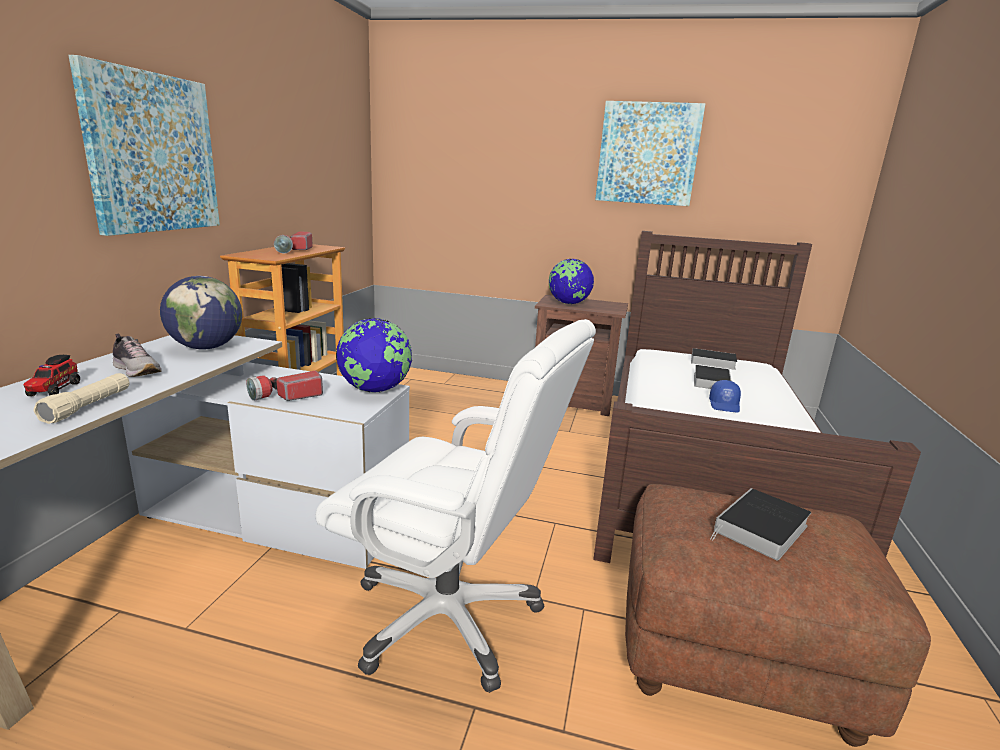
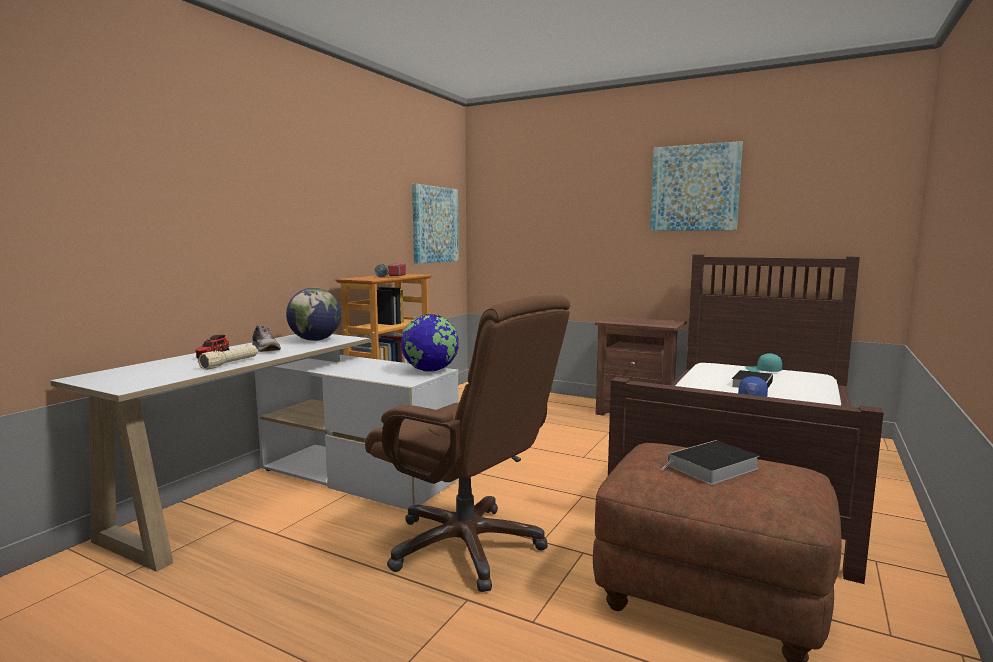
camera: 15 degrees right, 10 degrees down
(152, 153) = (293, 207): picture -> picture (434, 224)
(286, 396) = (364, 372): flashlight -> none
(448, 617) = (467, 546): white office chair -> brown office chair
(568, 303) = (627, 321): globe -> none
(711, 362) = (763, 371): book -> turquoise cap

